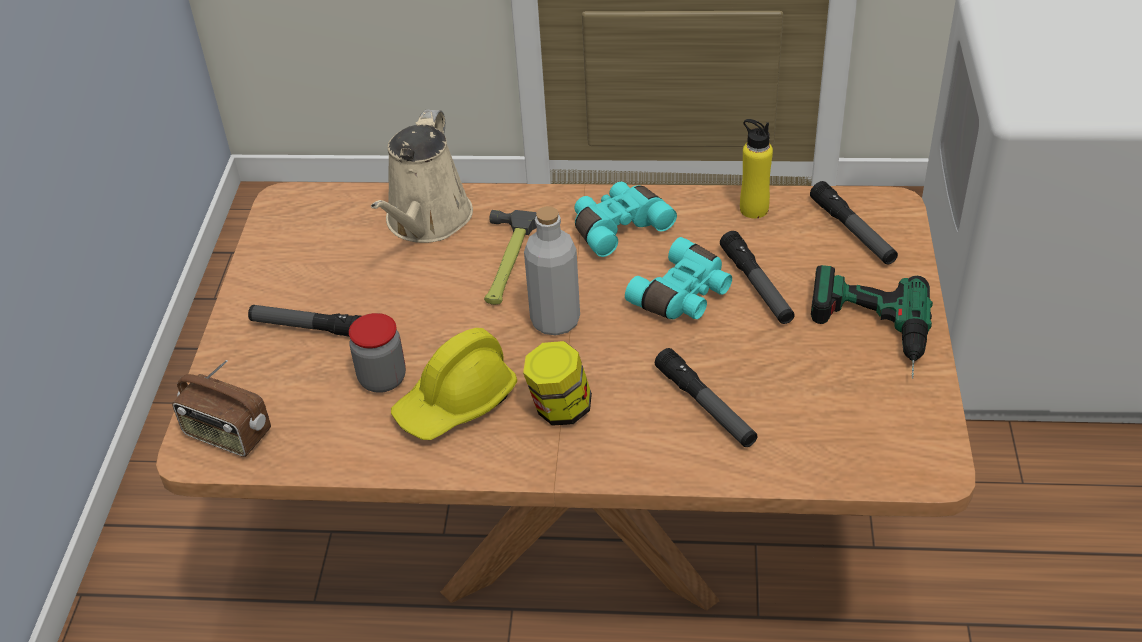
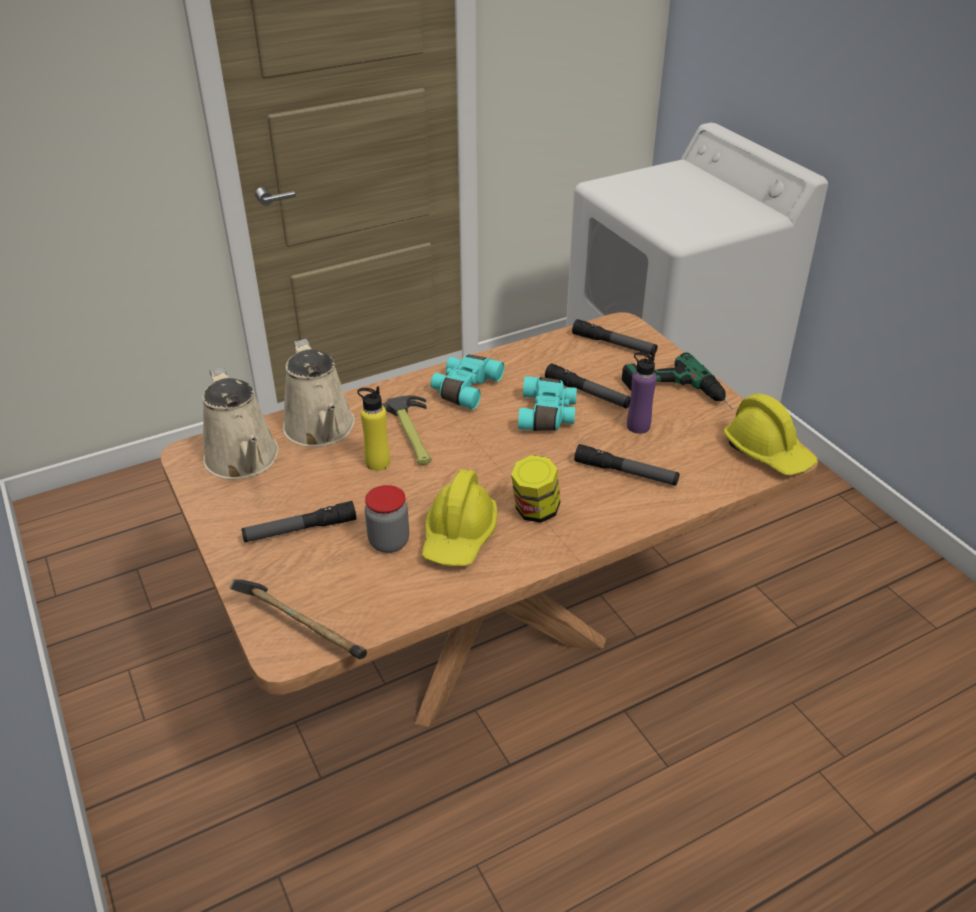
camera: 35 degrees left, 5 degrees down
(227, 435) = (300, 629): radio -> hammer
(326, 229) = (244, 460): none -> beige watering can
(555, 321) = (478, 459): grey bottle -> none
(754, 209) = (542, 351): yellow bottle -> yellow bottle (377, 463)
(777, 353) = (638, 426): none -> purple bottle
(912, 454) = (767, 452): none -> yellow hard hat

